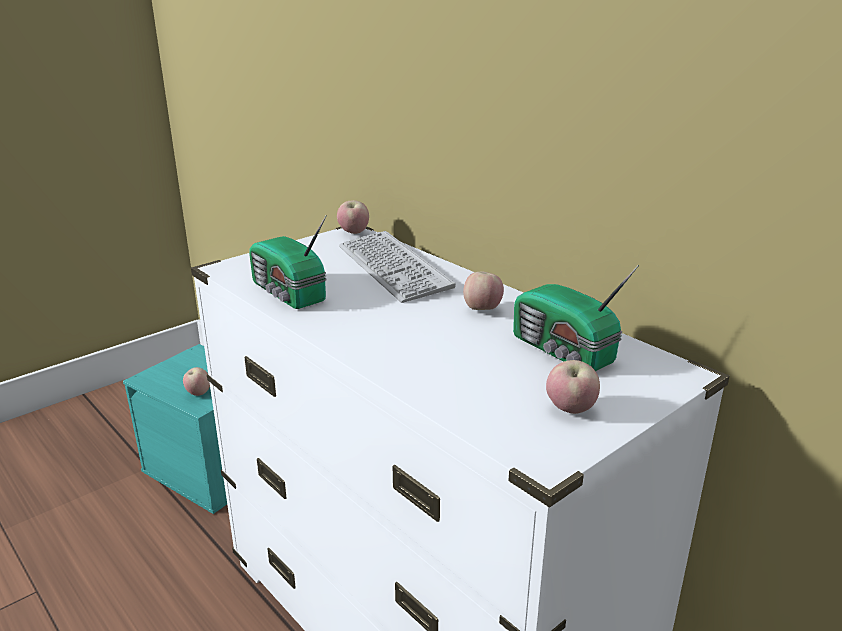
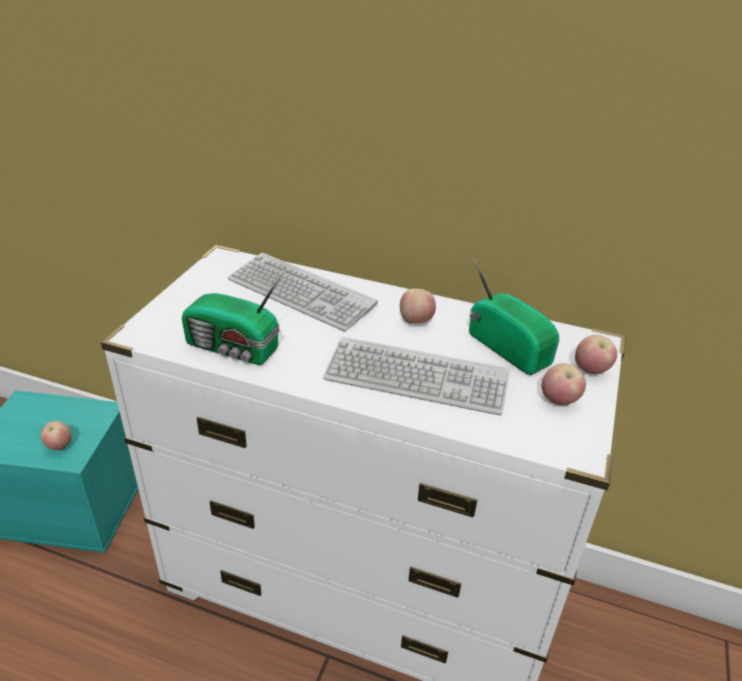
camera: 30 degrees left, 10 degrees up
(353, 232) = (226, 259): apple -> apple (590, 370)
(431, 352) = (416, 378): none -> keyboard
(563, 351) = (508, 347): radio -> radio turned 150 degrees counterclockwise

